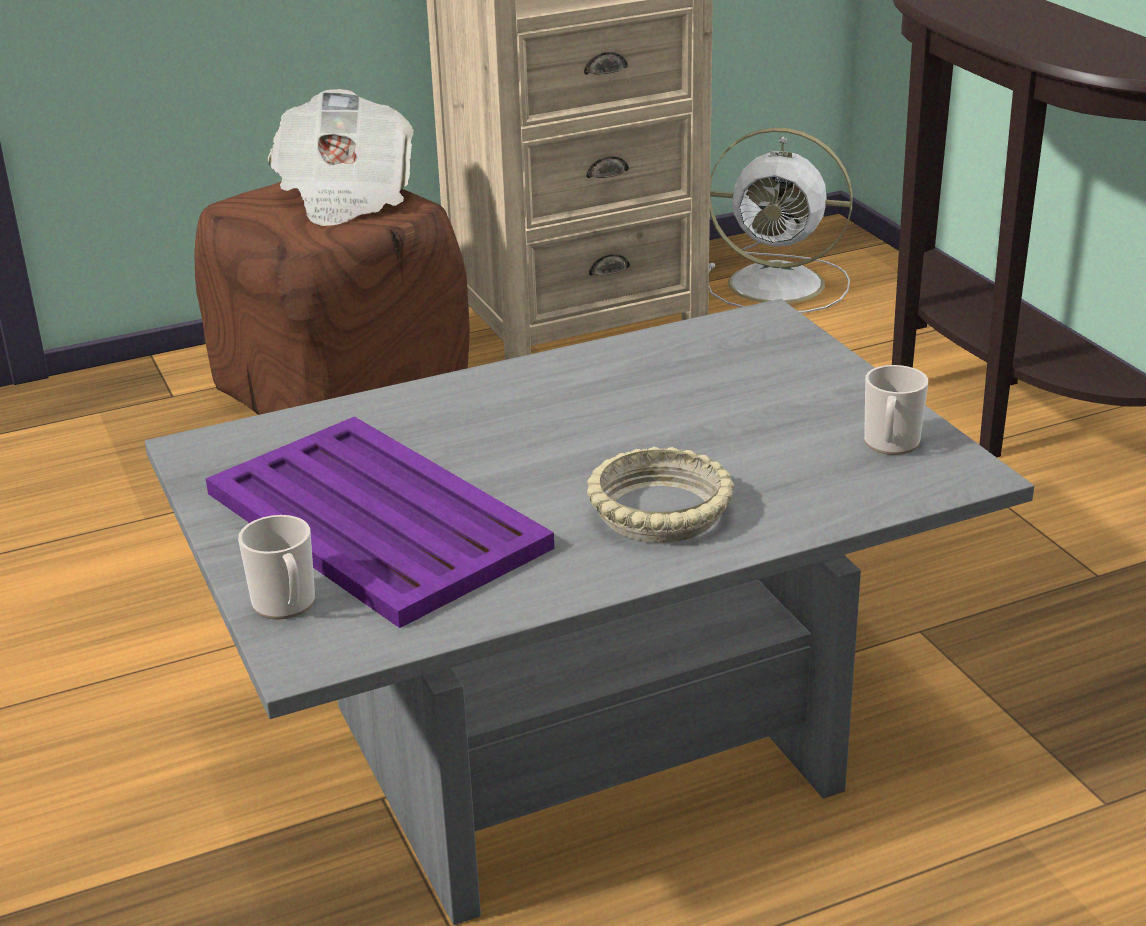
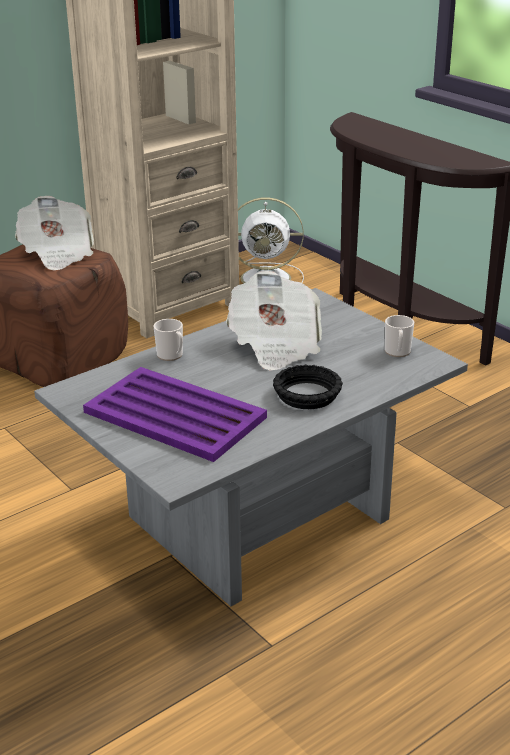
camera: 15 degrees left, 0 degrees up
(286, 605) = (153, 459): mug -> mug (171, 356)
(644, 403) = (275, 345): none -> newspaper
(659, 511) = (307, 395): beige bowl -> black bowl

